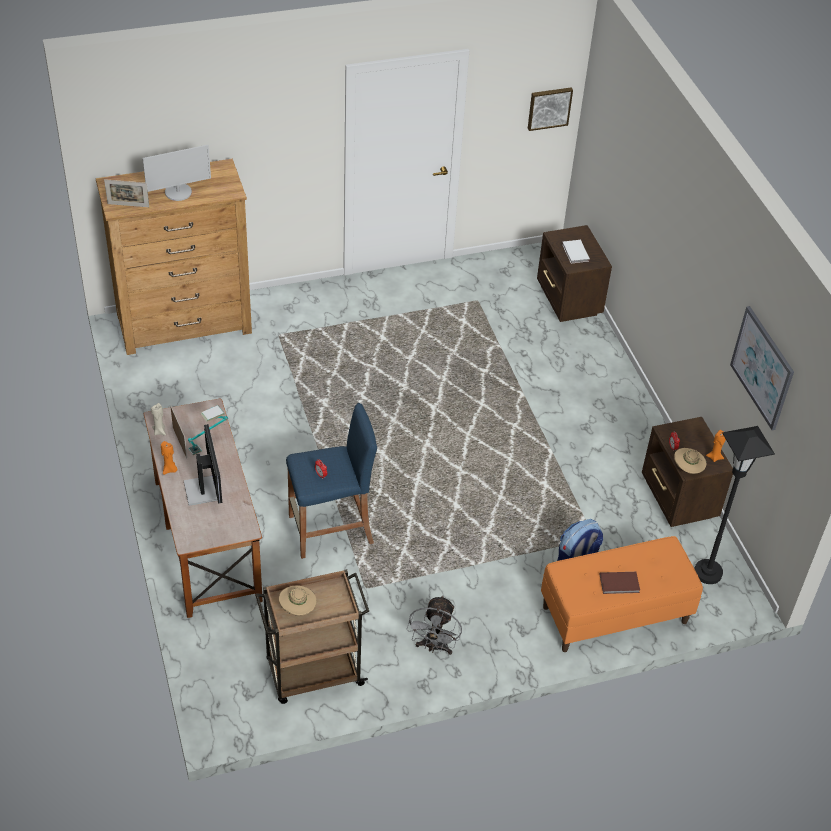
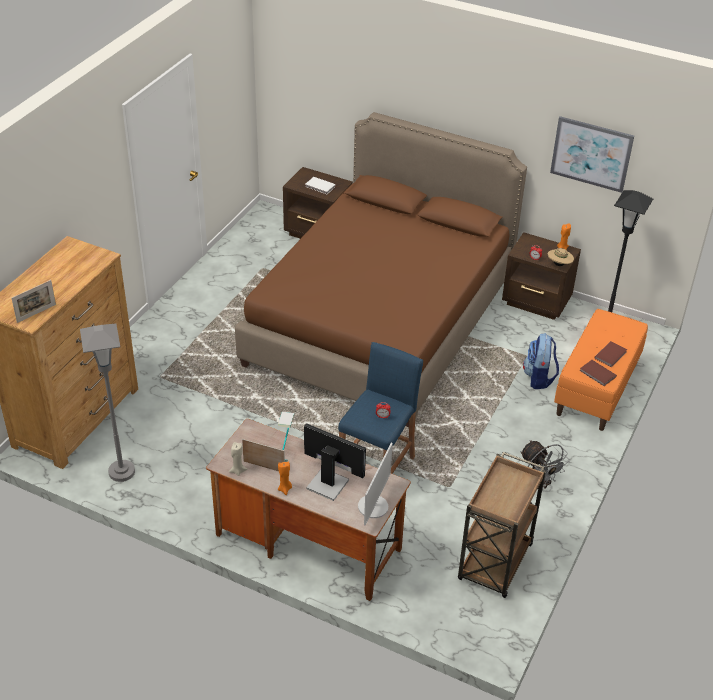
camera: 45 degrees left, 5 degrees down
(159, 387) = (121, 472): none -> grey floor lamp
(178, 192) = (62, 281): monitor -> monitor (373, 506)
(298, 608) = (502, 502): beige hat -> none
(510, 414) = (381, 321): none -> brown bed
(549, 107) = (240, 85): picture -> none
(580, 589) = (597, 374): none -> brown book

